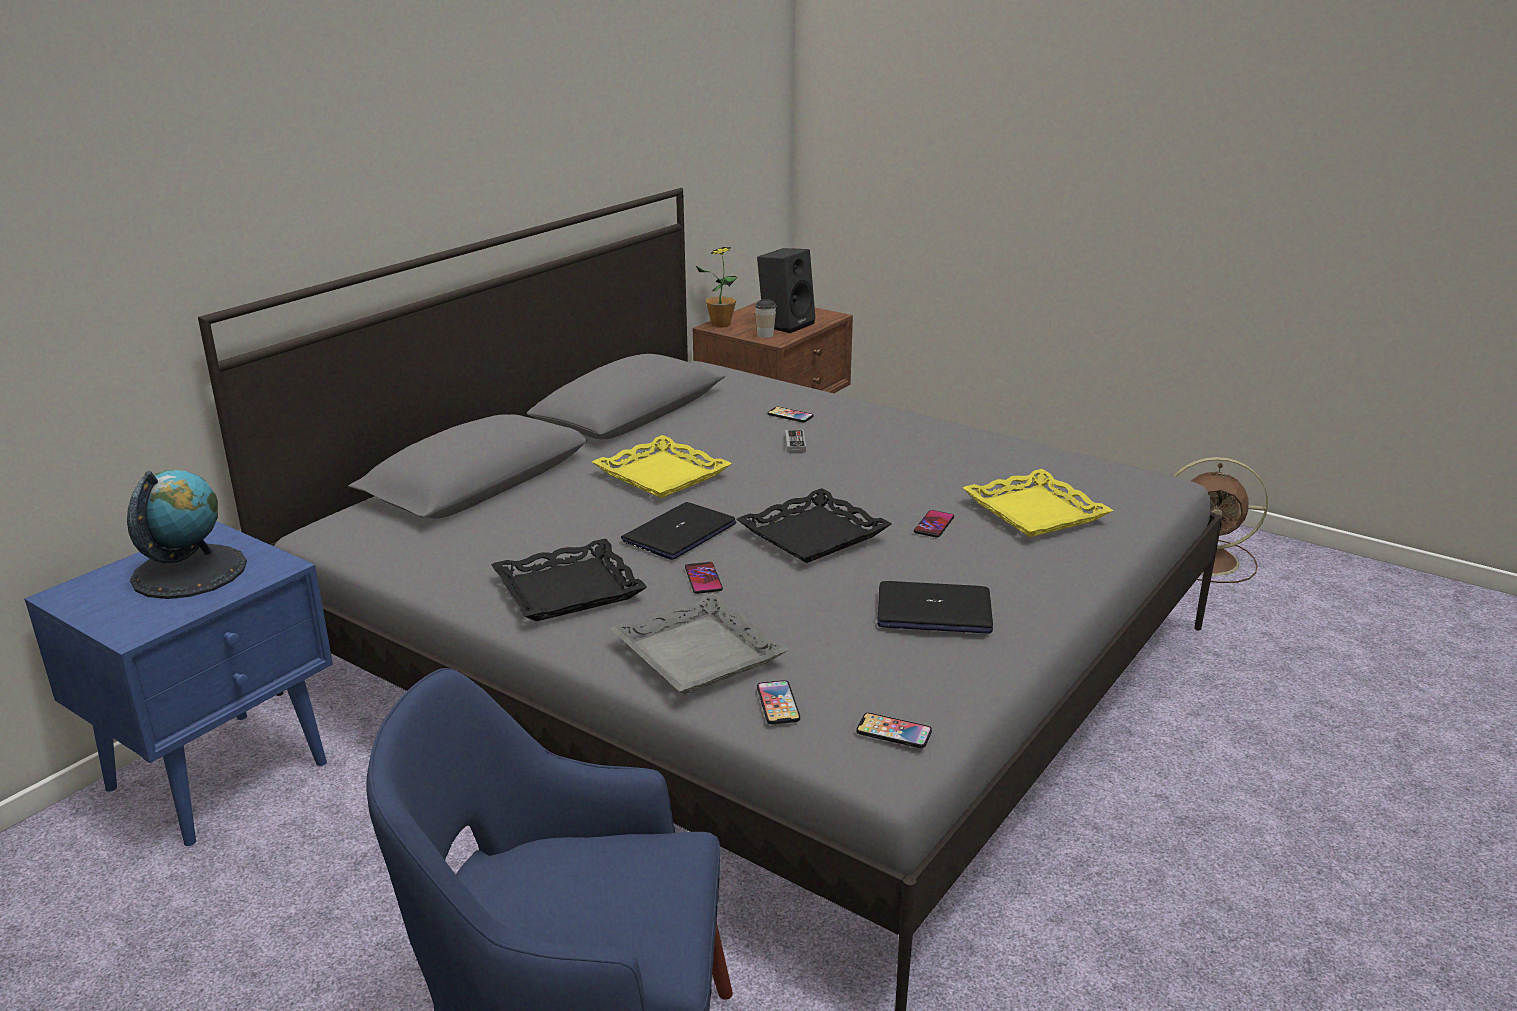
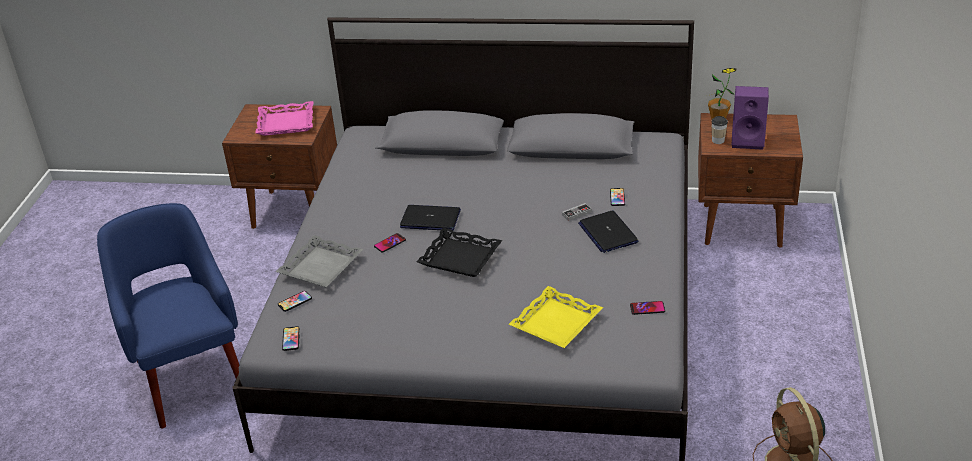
camera: 65 degrees right, 10 degrees up
(189, 571) = (286, 123): globe -> pink tray
(221, 774) = (295, 211): blue nightstand -> brown nightstand
(569, 590) = (353, 213): black tray -> none
(663, 475) = (494, 189): yellow tray -> none
(786, 324) = (748, 140): black speaker -> purple speaker
(933, 611) = (404, 319): laptop -> laptop (607, 233)
(934, 525) = (509, 292): phone -> phone (647, 308)

